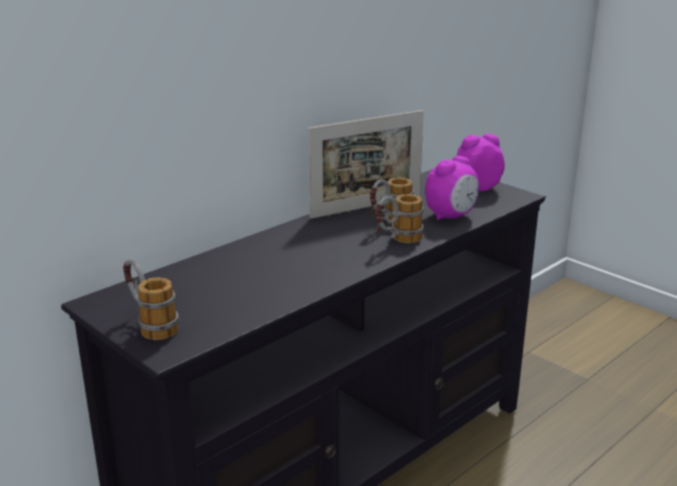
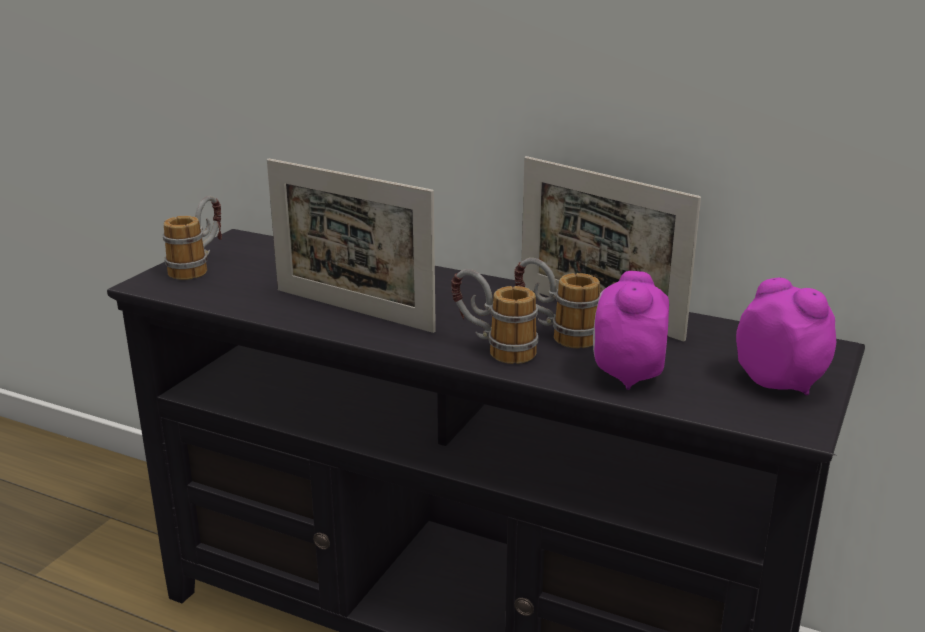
camera: 70 degrees right, 0 degrees up
(303, 273) = (353, 310): none -> picture frame
(451, 216) = (626, 375): alarm clock -> alarm clock turned 75 degrees clockwise

